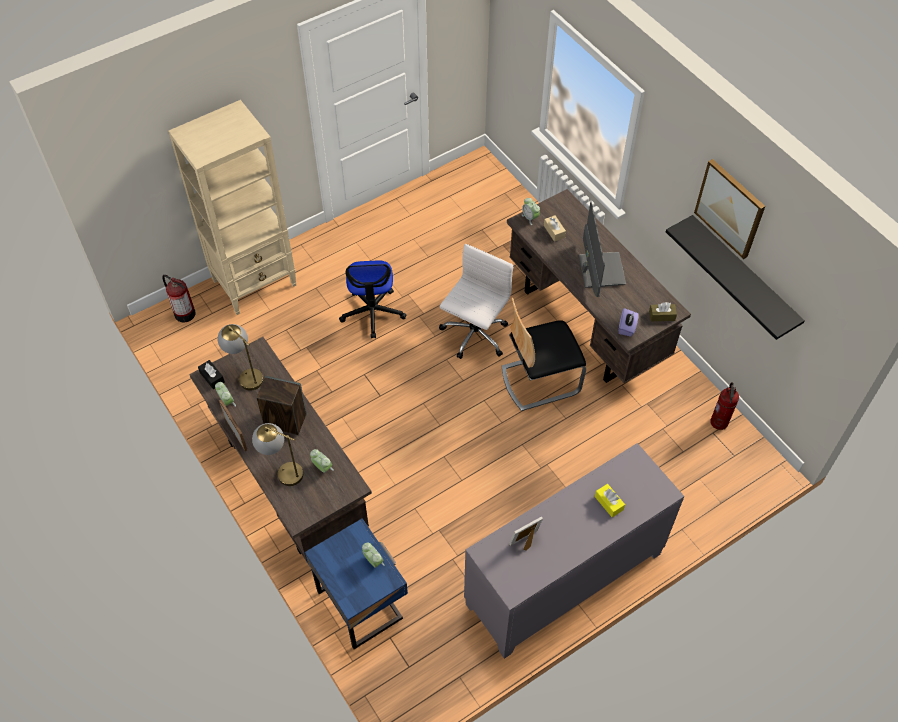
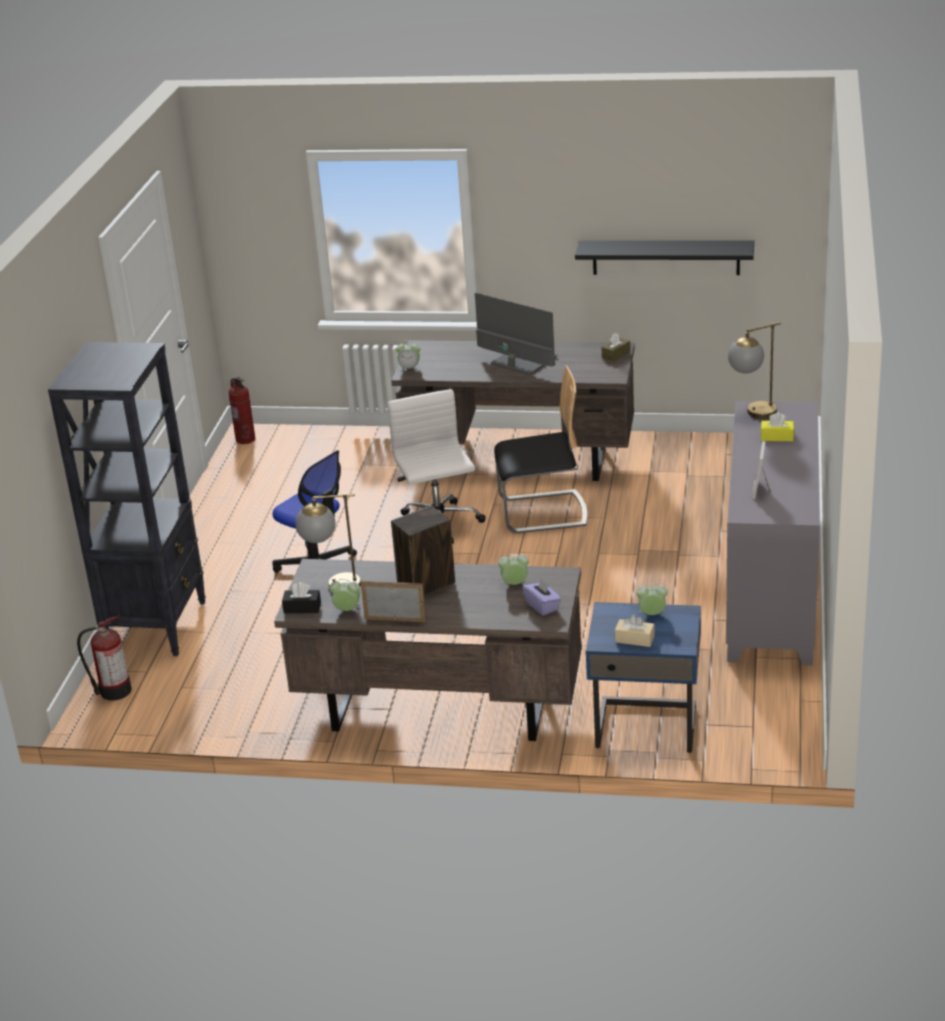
camera: 45 degrees left, 25 degrees down
(255, 283) = (157, 626): beige bookcase -> black bookcase
(282, 471) = (483, 609): table lamp -> table lamp (752, 414)
(539, 379) = (542, 512): chair -> chair turned 120 degrees counterclockwise
(554, 231) = (444, 364): beige tissue box -> beige tissue box (634, 639)
(627, 327) = (602, 374): purple tissue box -> purple tissue box (542, 606)
(719, 422) = (720, 446): fire extinguisher -> fire extinguisher (246, 439)
(730, 208) = (622, 192): picture -> none

